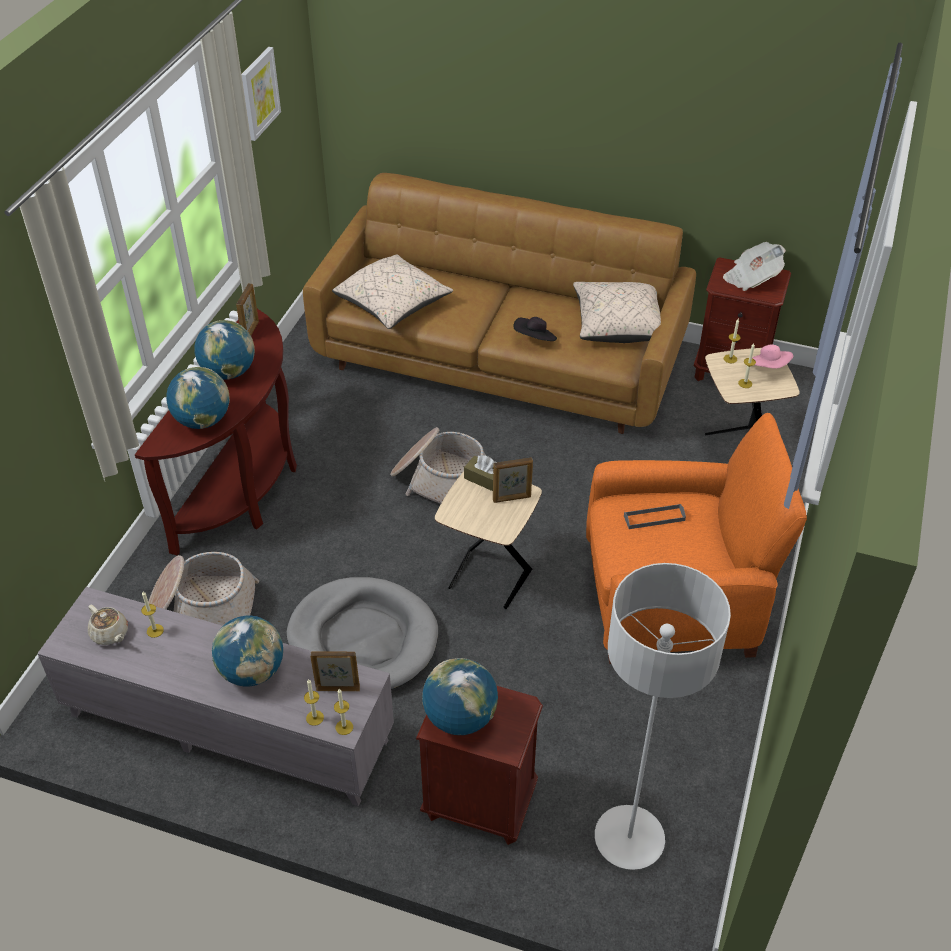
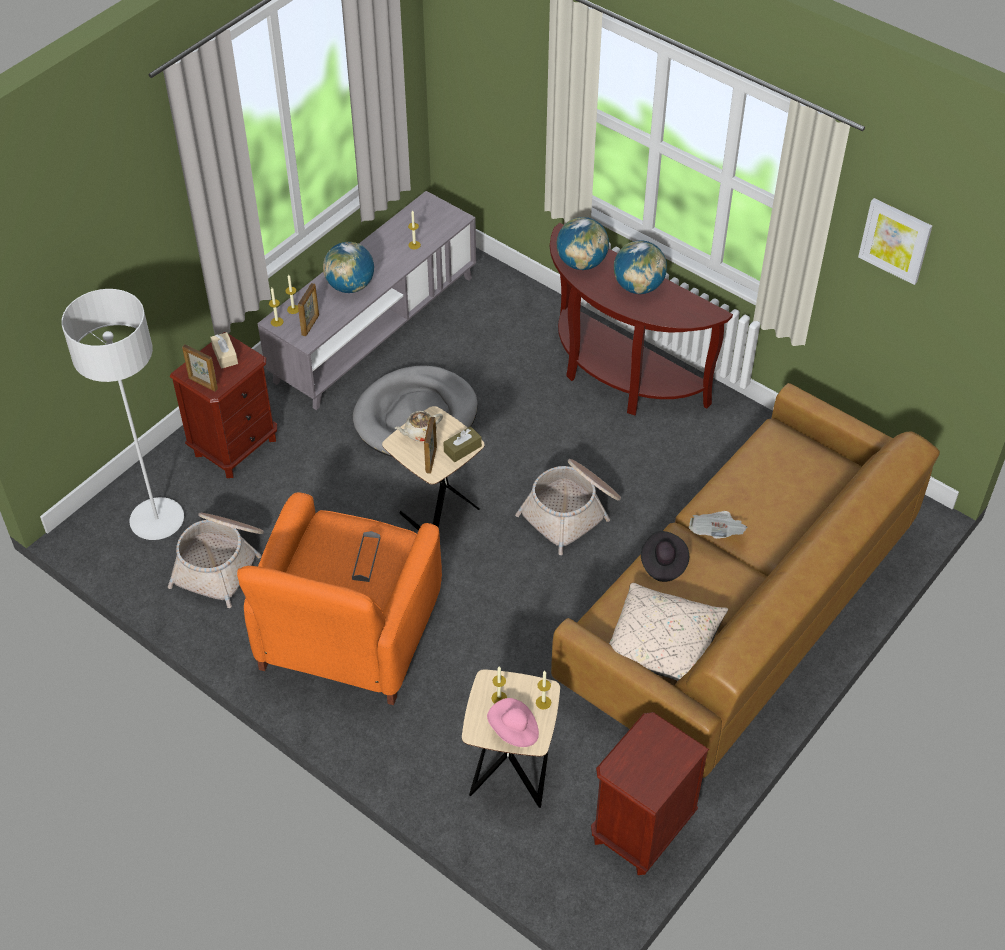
camera: 110 degrees right, 5 degrees up
(110, 634) = (423, 224): beige teapot -> beige teapot (419, 433)
(202, 609) = (494, 331): basket -> basket (221, 562)
(251, 331) = (692, 309): picture frame -> picture frame (203, 384)
(393, 305) = (763, 465): beige pillow -> none
(460, 718) = (225, 355): globe -> beige tissue box
(751, 278) = (653, 763): newspaper -> newspaper (716, 534)

